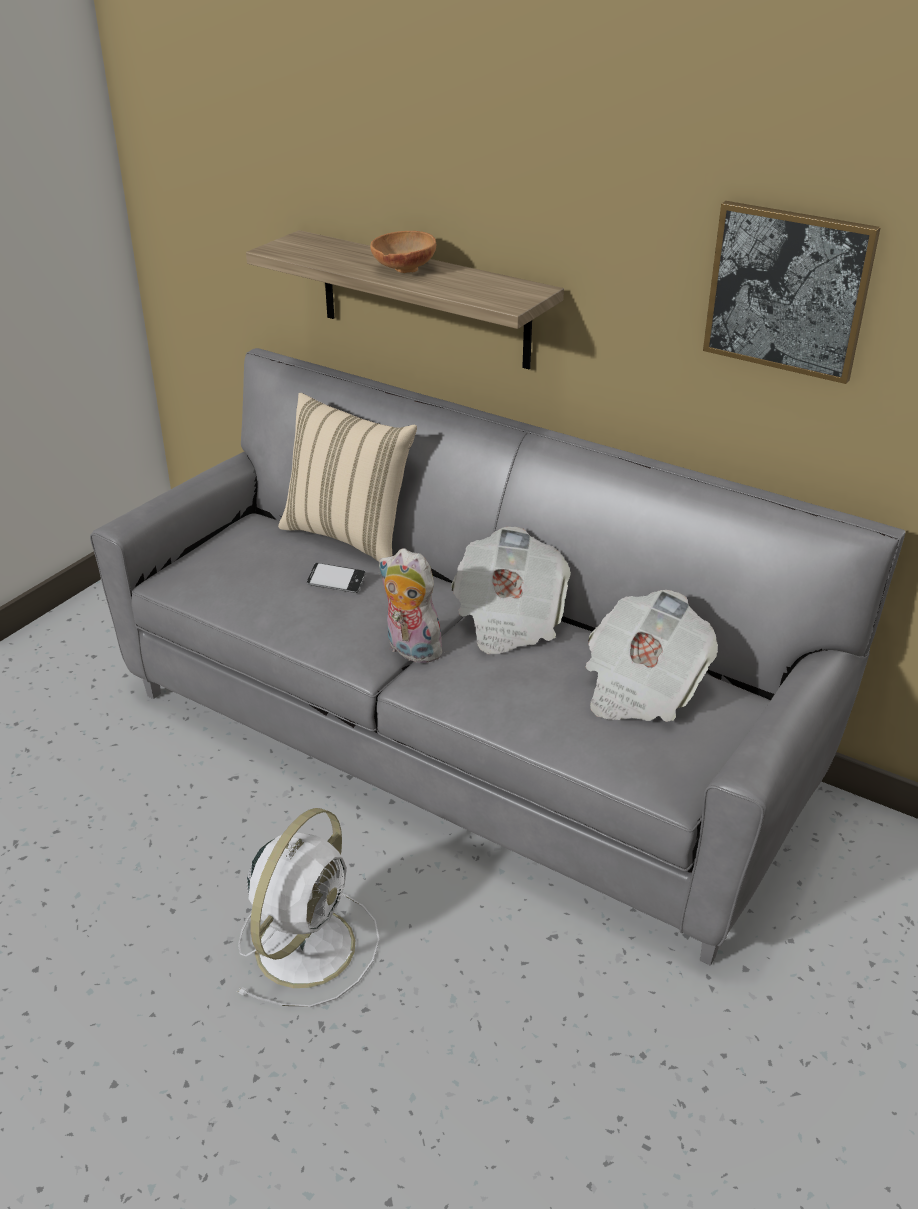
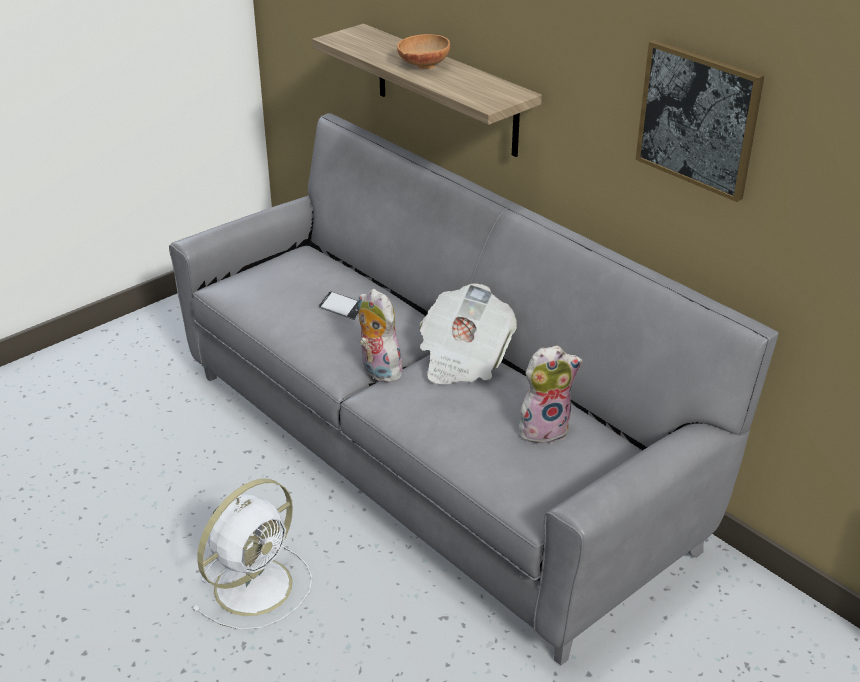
camera: 15 degrees right, 0 degrees up
(350, 536) = (369, 274): beige pillow -> none
(641, 687) = (544, 429): newspaper -> plush toy

